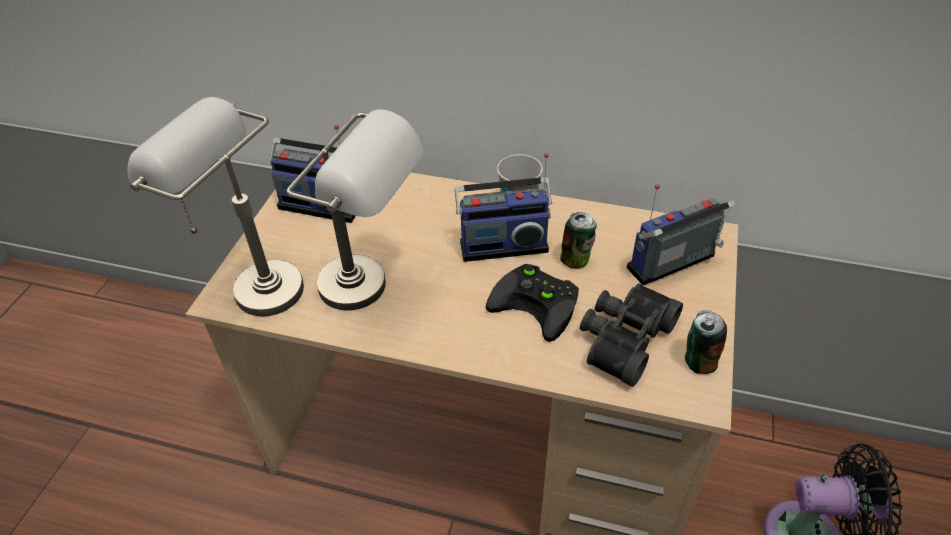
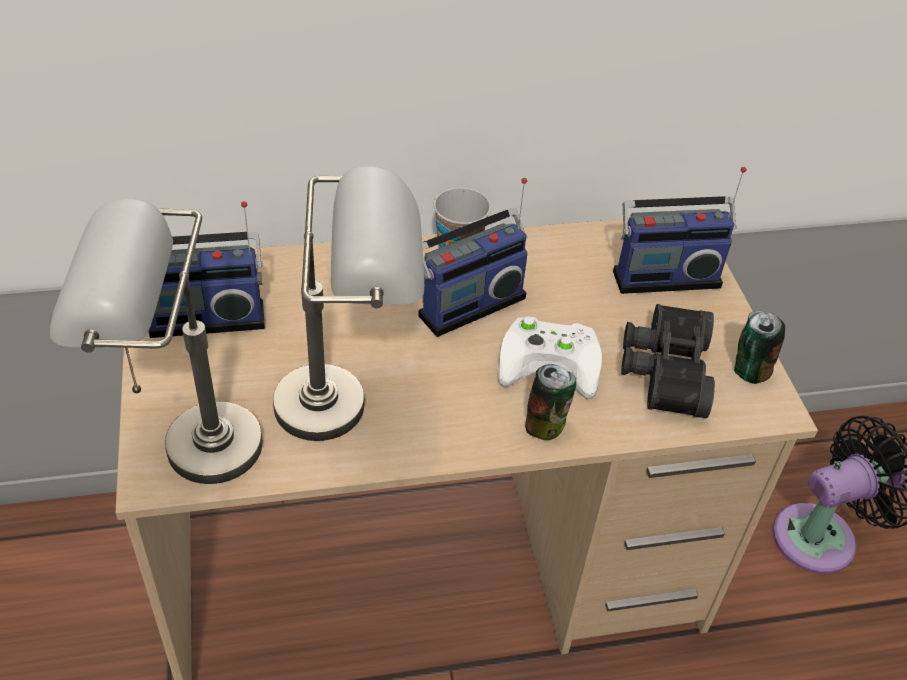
camera: 30 degrees left, 0 degrees up
(539, 304) = (553, 360): black game controller -> white game controller
(576, 260) = (561, 299): can -> can (545, 426)
(674, 265) = (664, 275): radio -> radio turned 135 degrees counterclockwise

